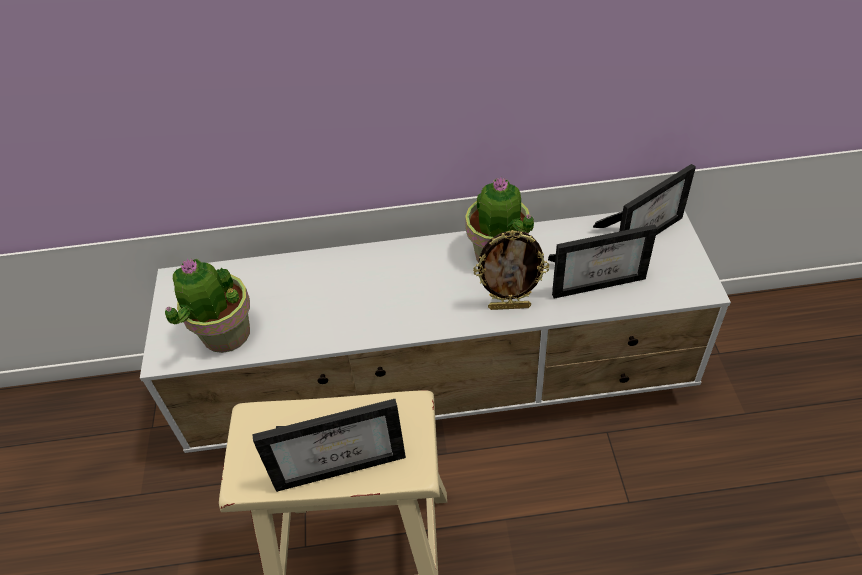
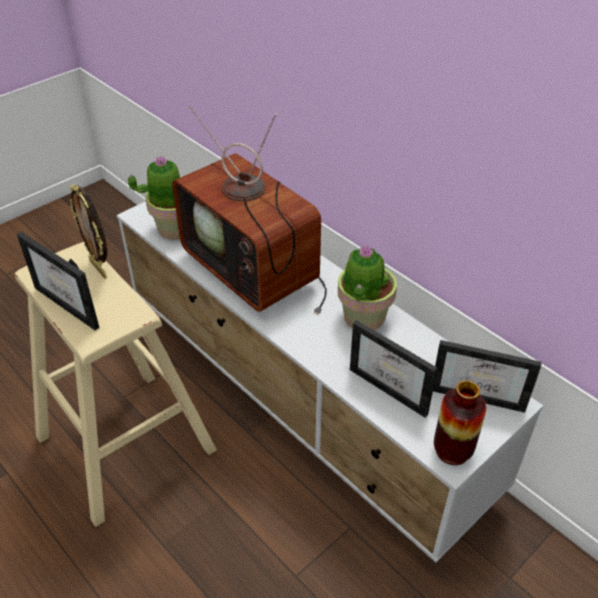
camera: 50 degrees right, 5 degrees down
(361, 298) = (256, 270): none -> television
(509, 306) = (318, 348): picture frame -> picture frame (99, 268)
(691, 282) = (452, 451): none -> vase

